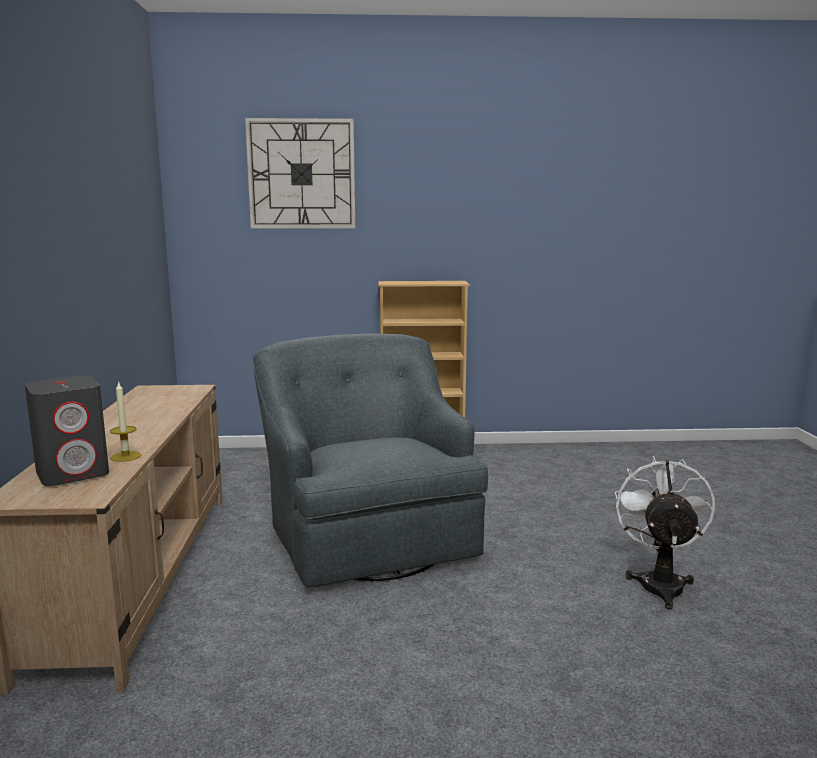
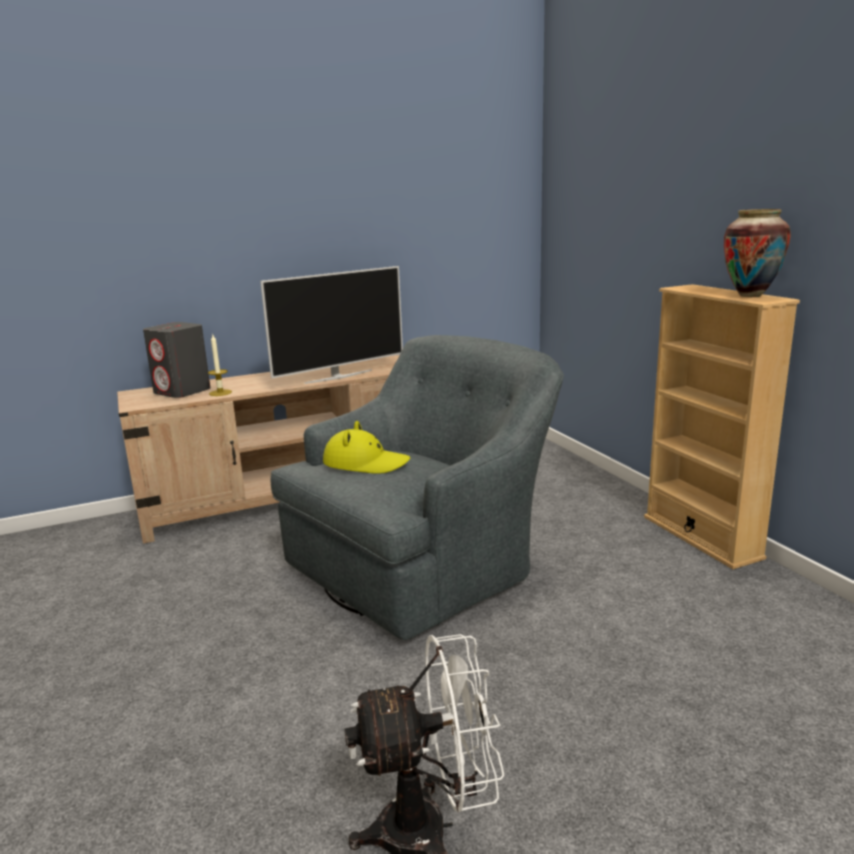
camera: 70 degrees right, 5 degrees up
(170, 412) = (338, 376): none -> television
(301, 174) = (636, 135): wall clock -> none
(363, 450) = (365, 463): none -> yellow hat
(443, 281) = (750, 296): none -> vase

